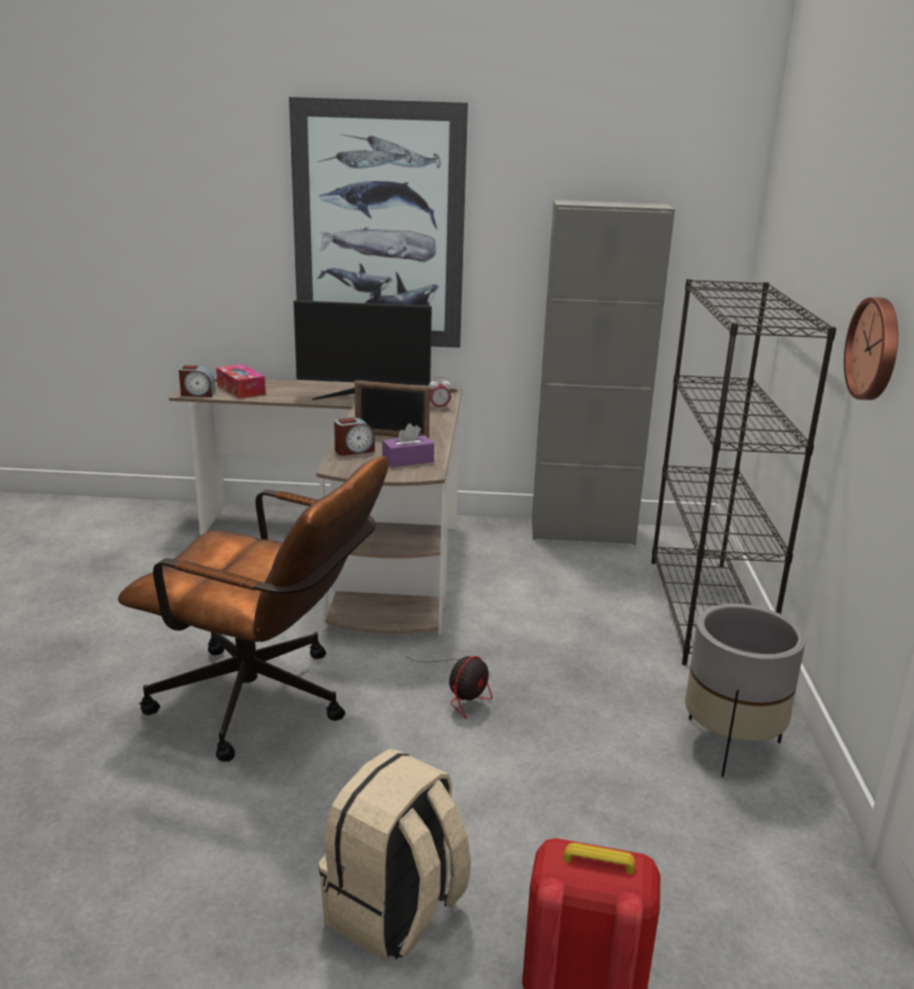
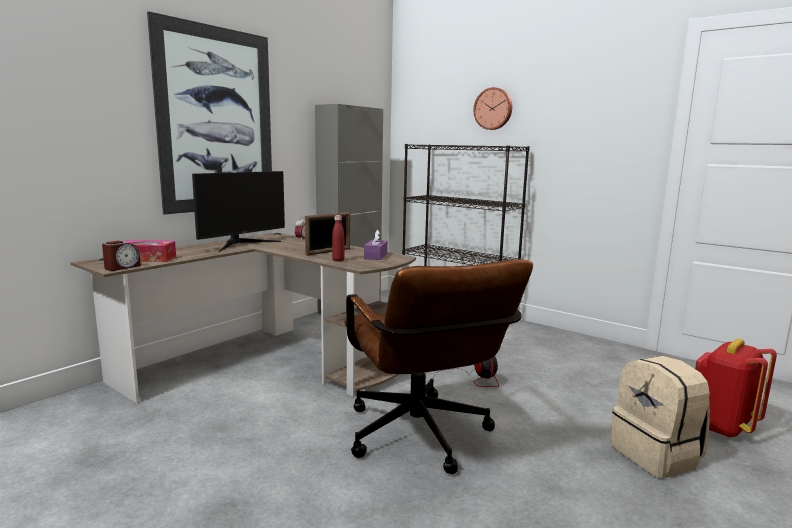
camera: 55 degrees left, 10 degrees down
(266, 703) = (422, 439): brown office chair -> brown office chair turned 105 degrees clockwise
(354, 451) = (338, 260): alarm clock -> red bottle
(730, 745) = (565, 344): grey planter -> none
(876, 349) = (567, 148): wall clock -> wall clock (493, 109)

